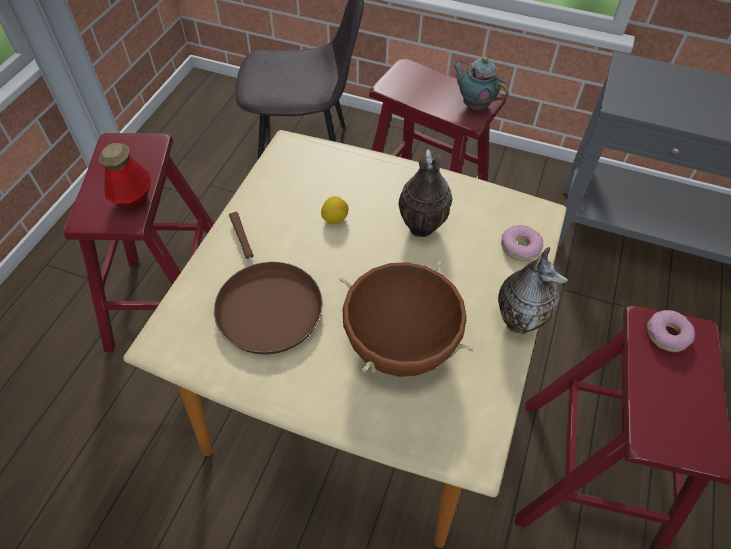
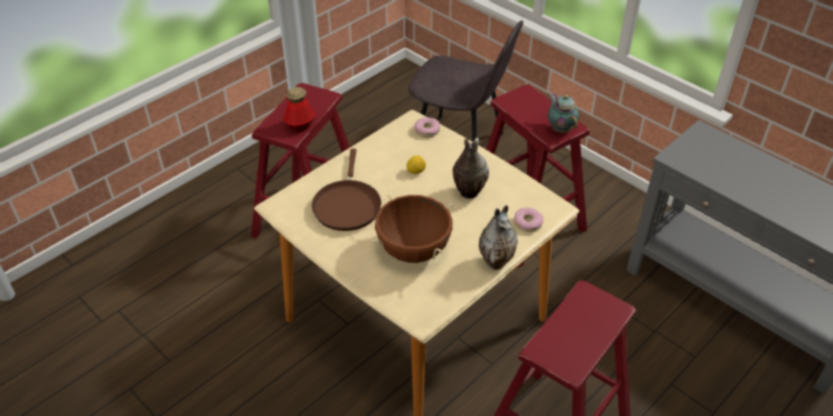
camera: 25 degrees right, 10 degrees down
(667, 334) = (594, 302): donut -> donut (427, 130)

